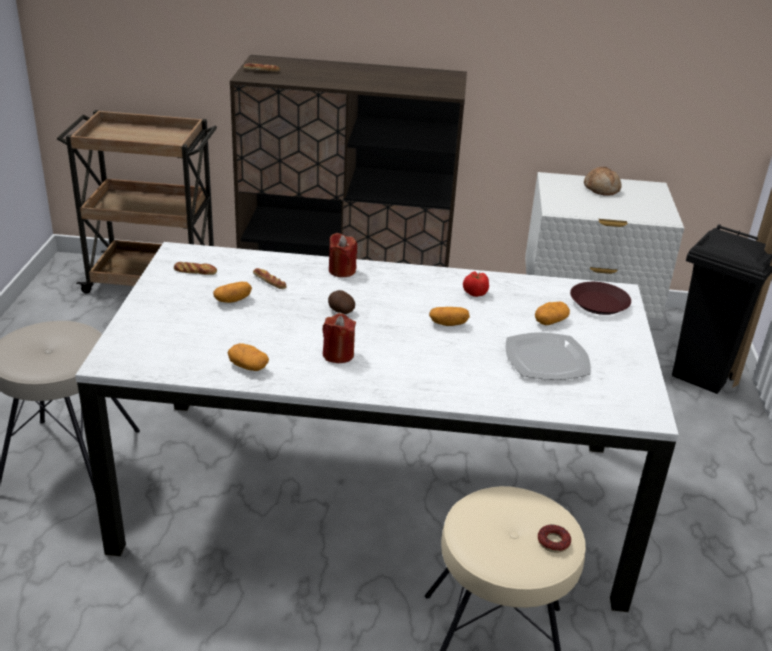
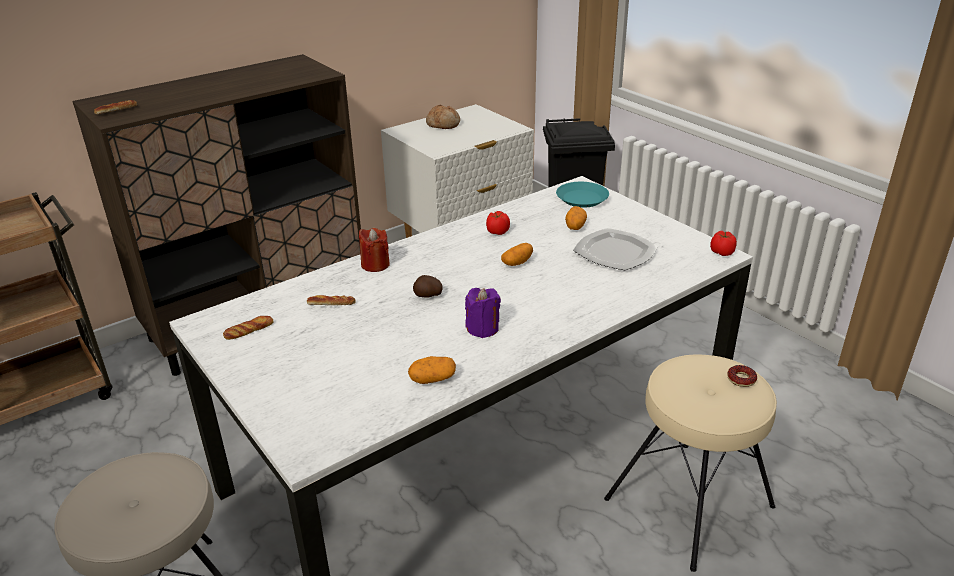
camera: 40 degrees left, 0 degrees up
(233, 300) = (326, 335): potato -> none
(338, 355) = (482, 328): red candle -> purple candle
(599, 303) = (582, 199): brown plate -> turquoise plate
(652, 414) = (722, 252): none -> tomato

